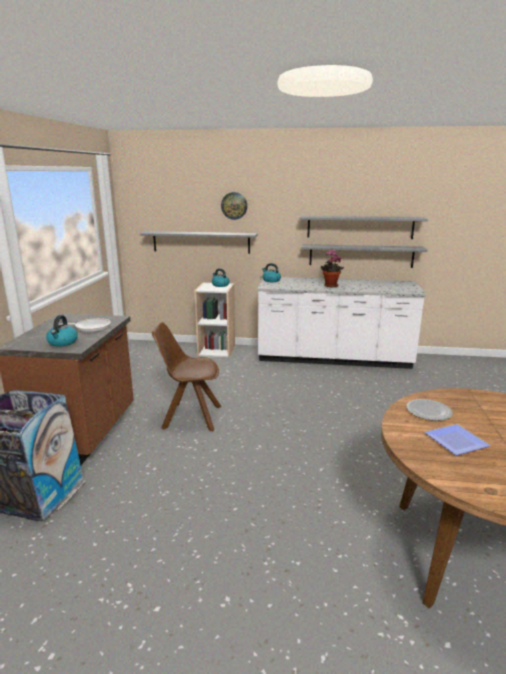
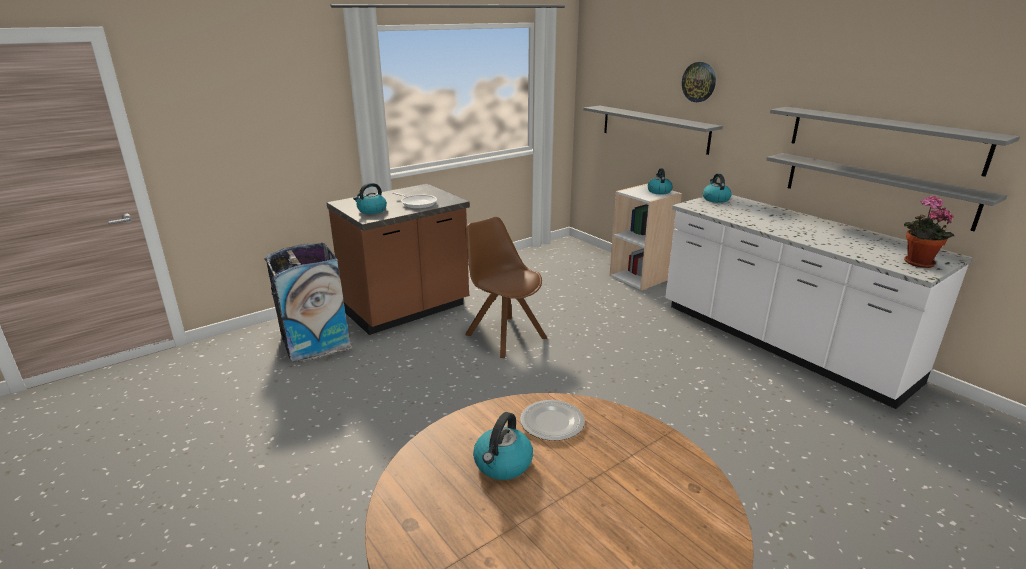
camera: 45 degrees right, 5 degrees up
(330, 286) = (783, 227): potted plant -> potted plant (916, 263)
(456, 440) = (503, 464): plate -> kettle

